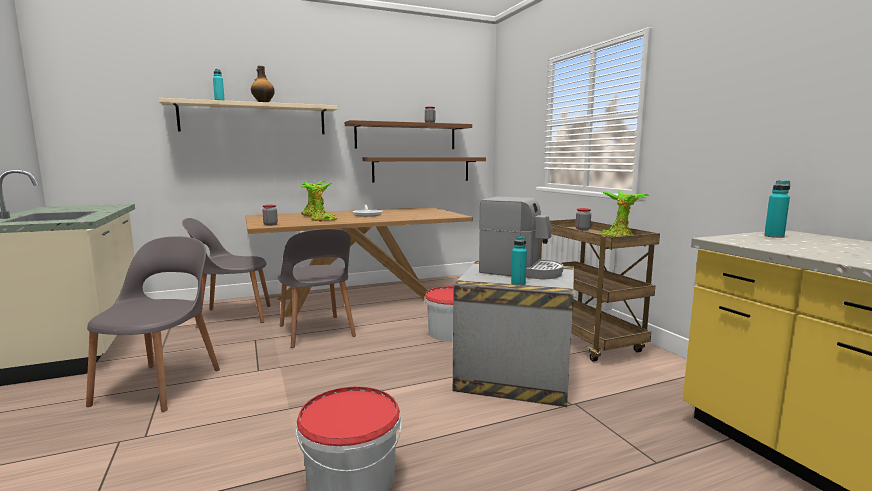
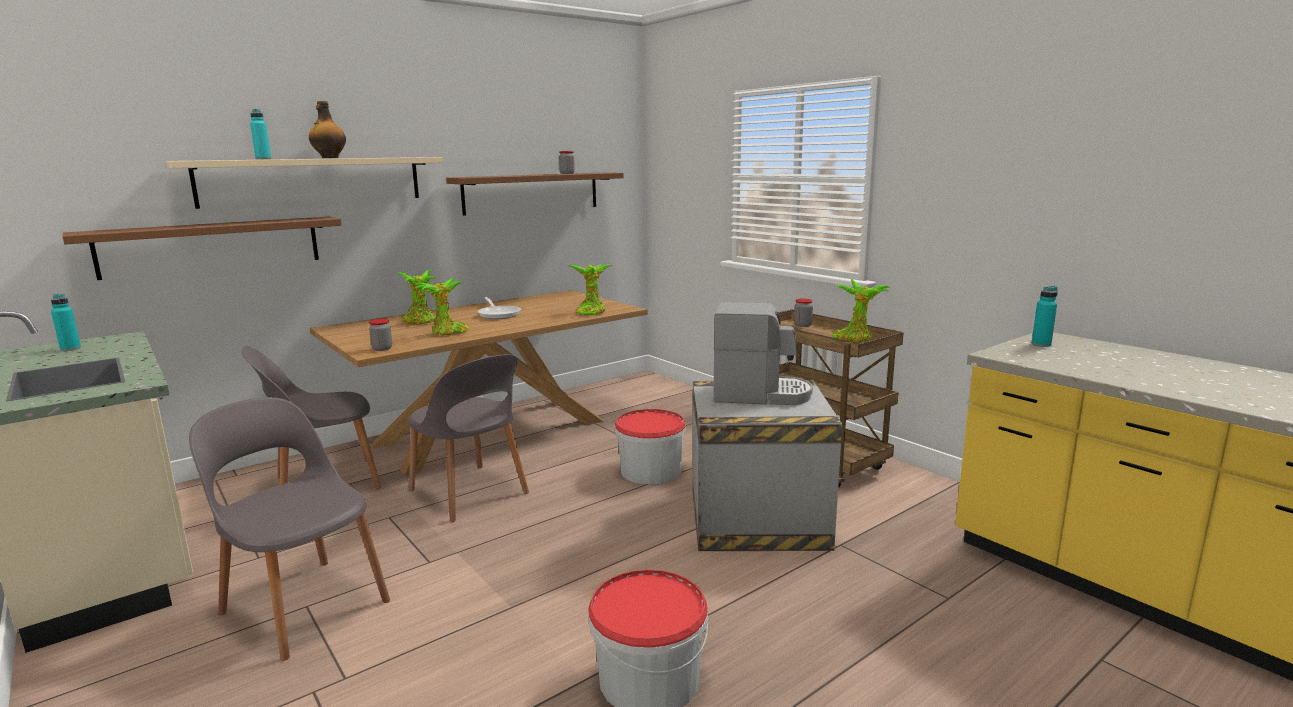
camera: 15 degrees left, 5 degrees up
(161, 385) = (303, 604): grey chair -> grey chair turned 45 degrees counterclockwise
(421, 169) = (554, 238): brown shelf -> brown shelf (212, 246)
(431, 216) = (591, 312): none -> potted plant
(518, 283) = (772, 415): turquoise bottle -> turquoise bottle (70, 349)

